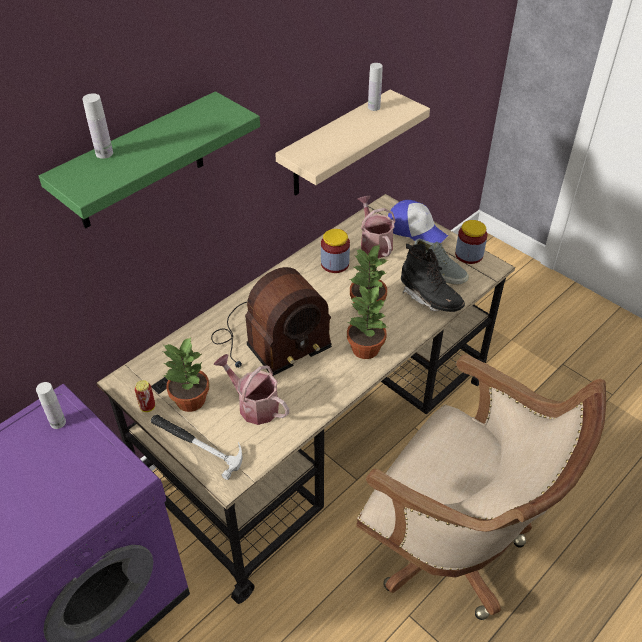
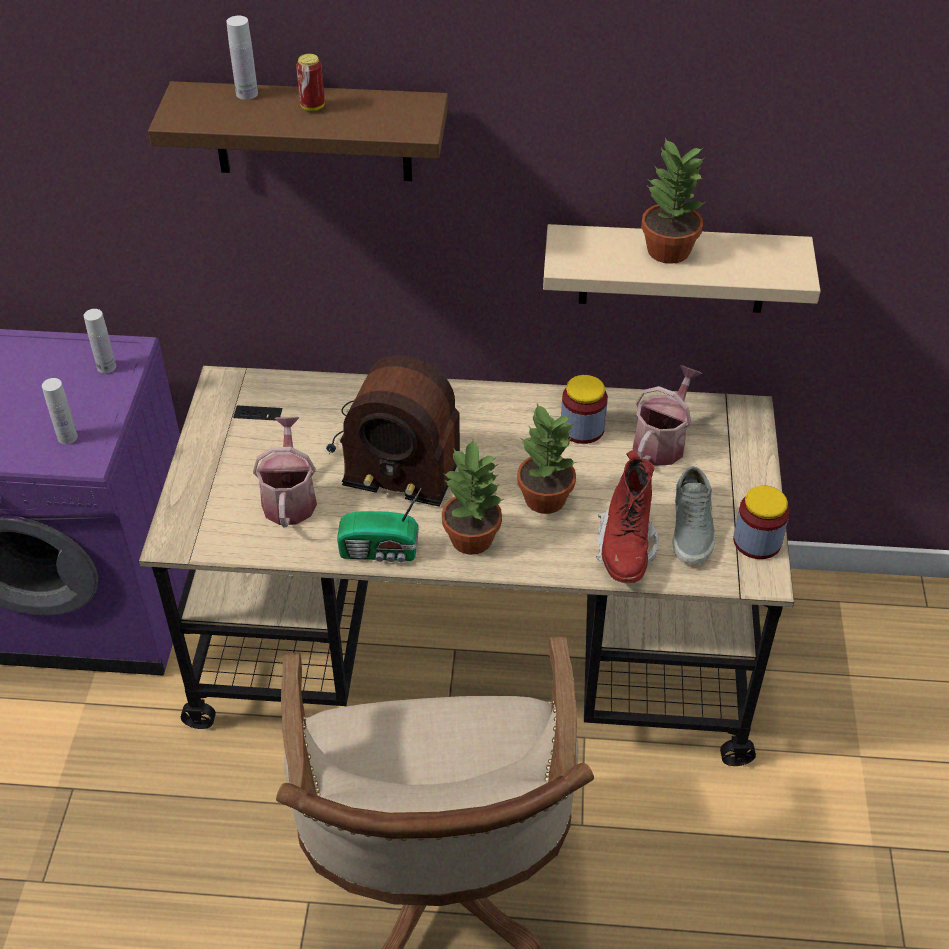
camera: 50 degrees right, 0 degrees up
(139, 163) = (312, 132): green shelf -> brown shelf
(147, 407) = (207, 421): can -> can (312, 107)
(189, 400) = (247, 445): potted plant -> potted plant (667, 250)
(196, 443) = (196, 487): hammer -> none
(336, 389) = (381, 551): none -> radio
(374, 107) = (748, 245): white bottle -> white bottle (67, 437)
(416, 230) = (738, 464): cap -> none
(430, 298) = (625, 549): black boot -> red boot

